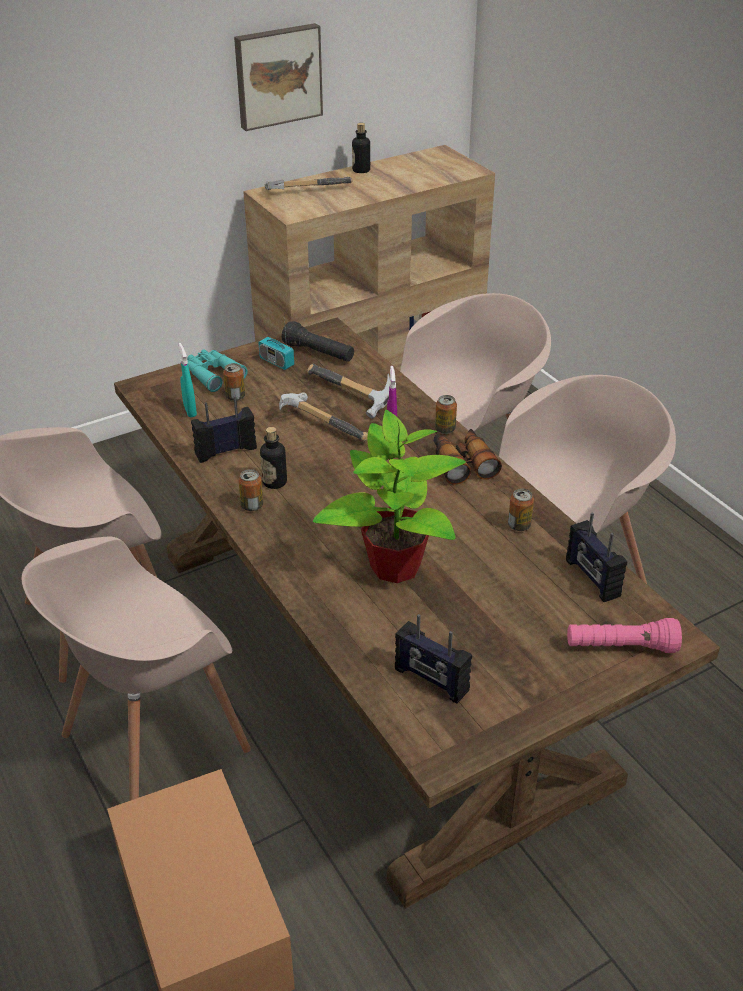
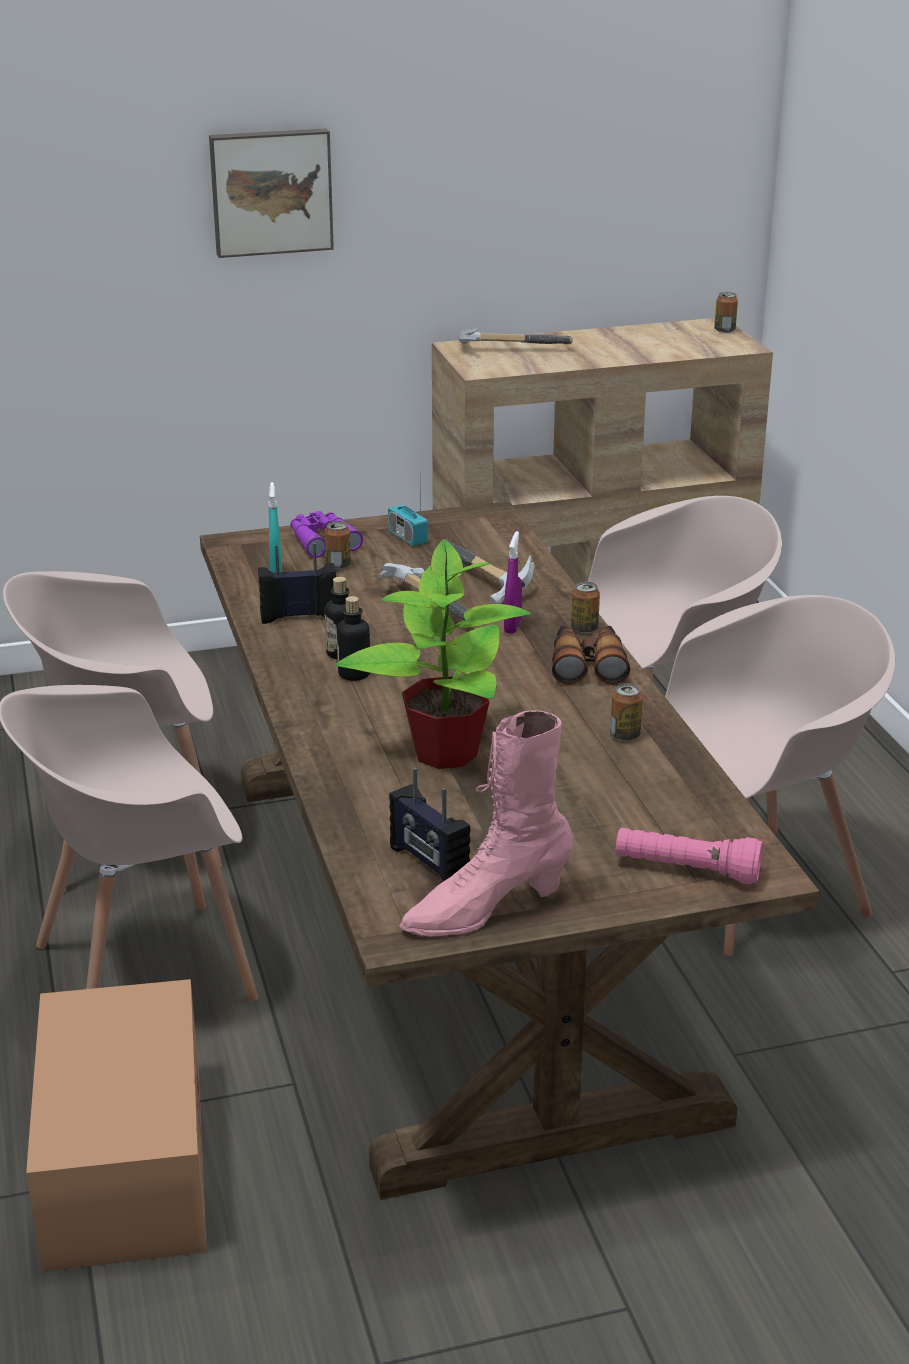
camera: 15 degrees right, 10 degrees down
(213, 374) = (322, 541): turquoise binoculars -> purple binoculars
(252, 506) = (302, 672): can -> can (724, 330)
(277, 76) = (490, 201): picture -> picture (271, 191)
(319, 353) = (465, 535): black flashlight -> none
(361, 170) = (595, 334): bottle -> bottle (354, 674)
(493, 717) = (486, 910): none -> pink boot
(591, 578) = (689, 799): radio -> none

